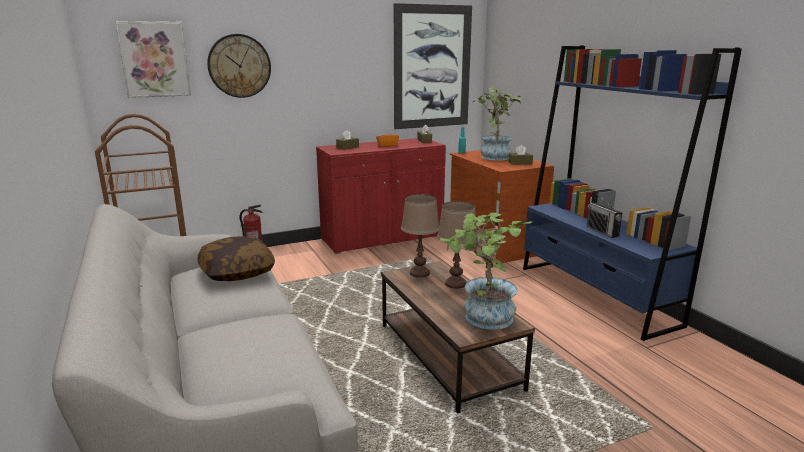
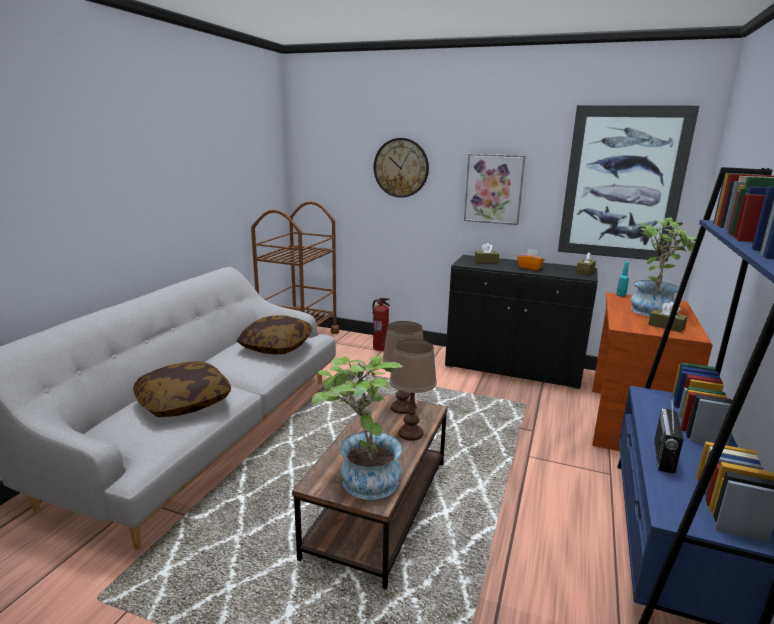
camera: 45 degrees right, 0 degrees up
(154, 59) = (336, 158): picture -> picture (493, 189)
(257, 342) = (184, 402): none -> pillow
(382, 238) = (513, 368): red cabinet -> black cabinet

